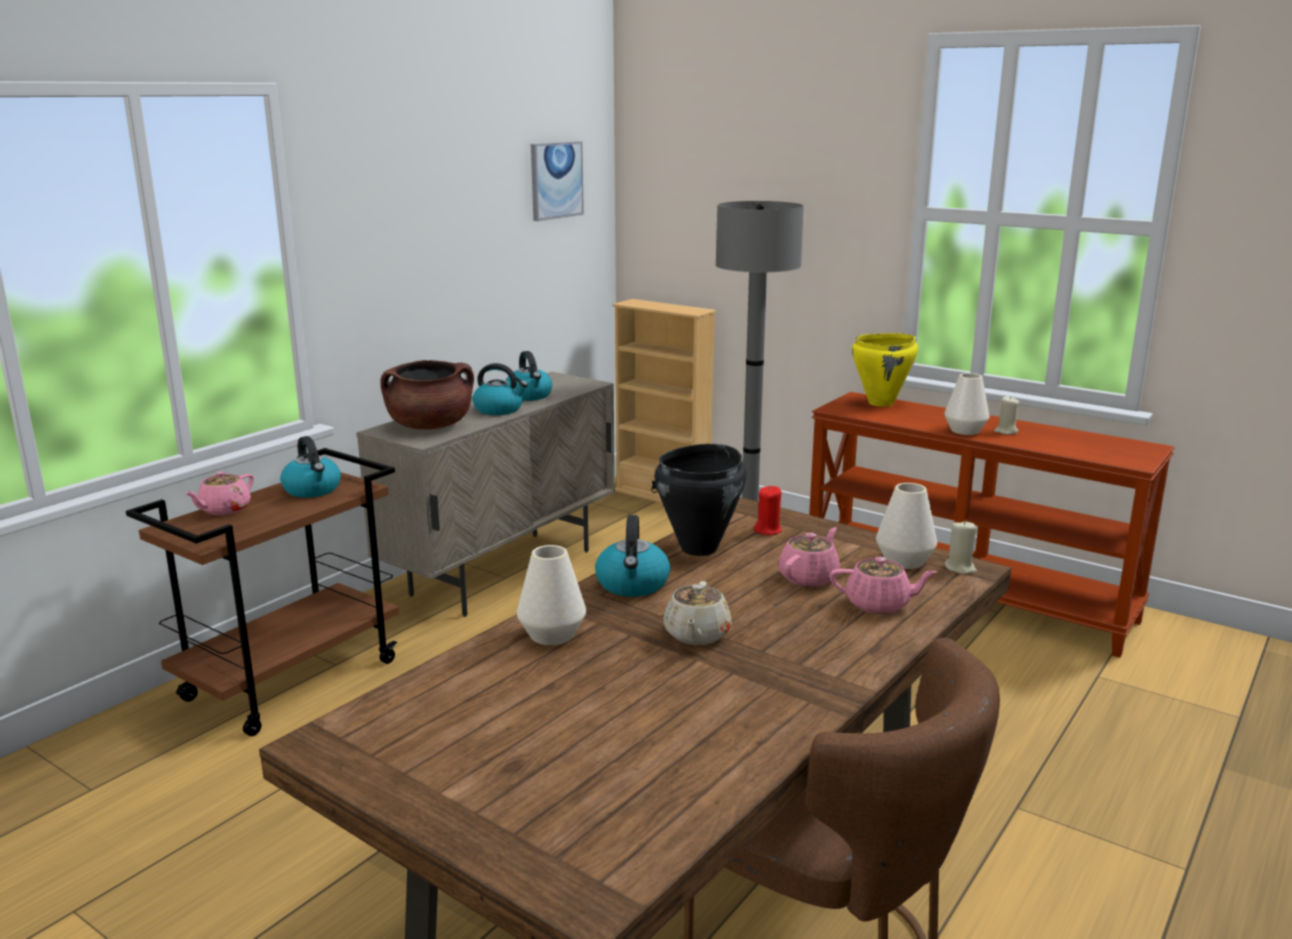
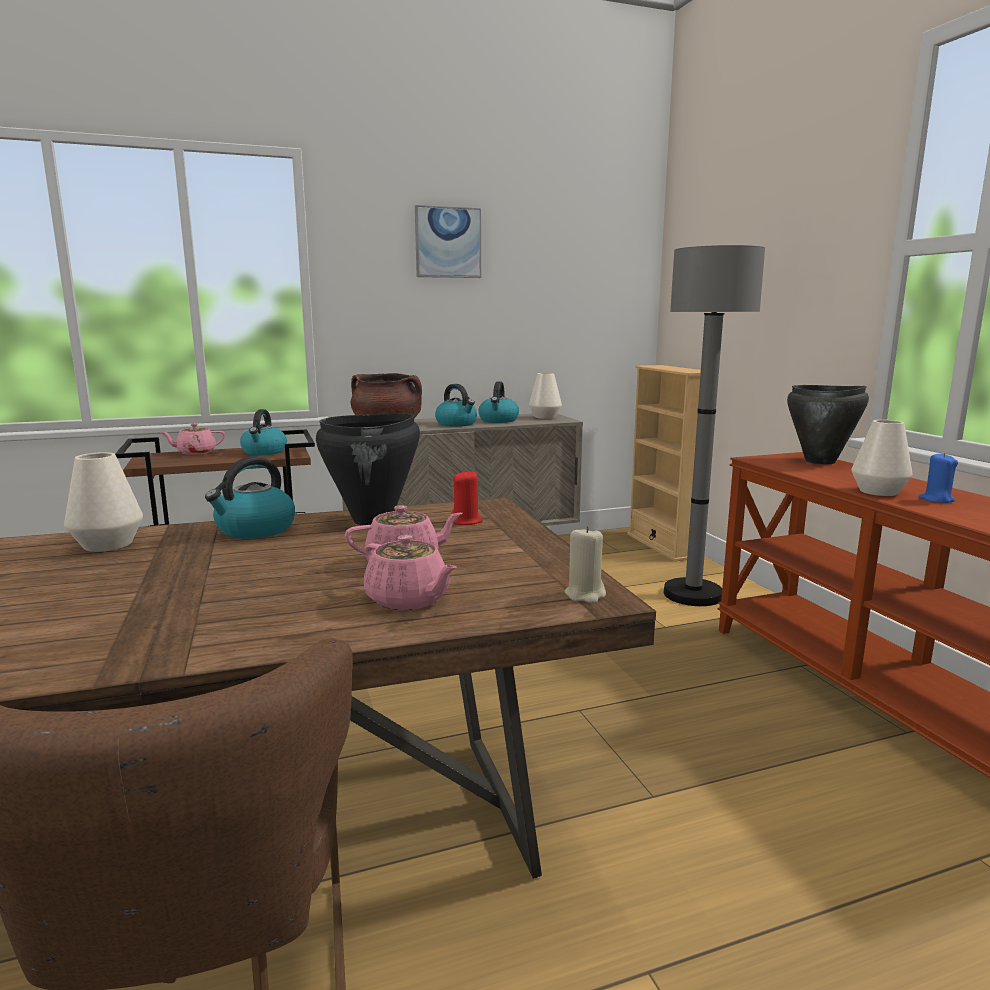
camera: 35 degrees right, 5 degrees down
(556, 180) = (588, 253): picture -> picture (448, 242)
(696, 635) = (191, 574): beige teapot -> none
(881, 403) = (820, 461): yellow cooking pot -> black cooking pot
(904, 561) = (536, 573): white vase -> white vase (545, 417)
(1006, 431) = (936, 500): beige candle -> blue candle

